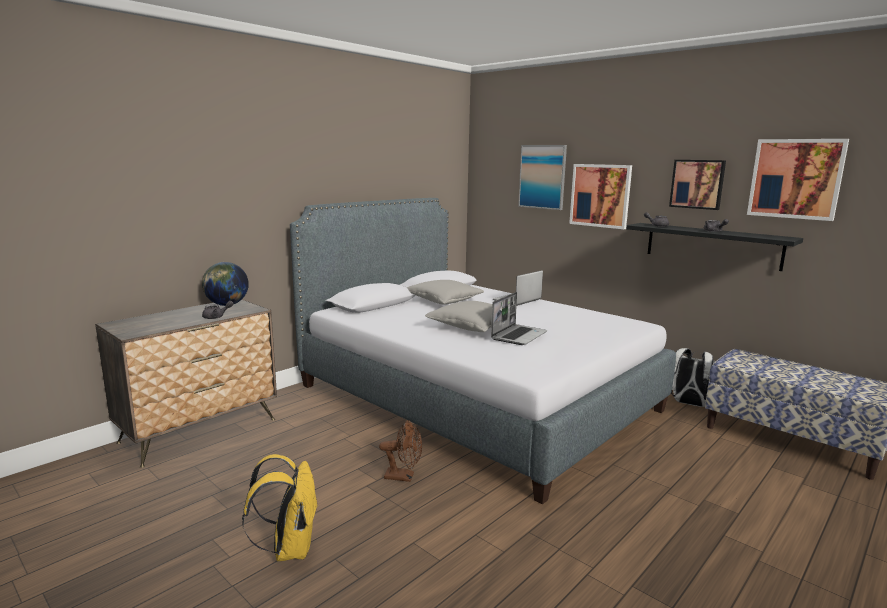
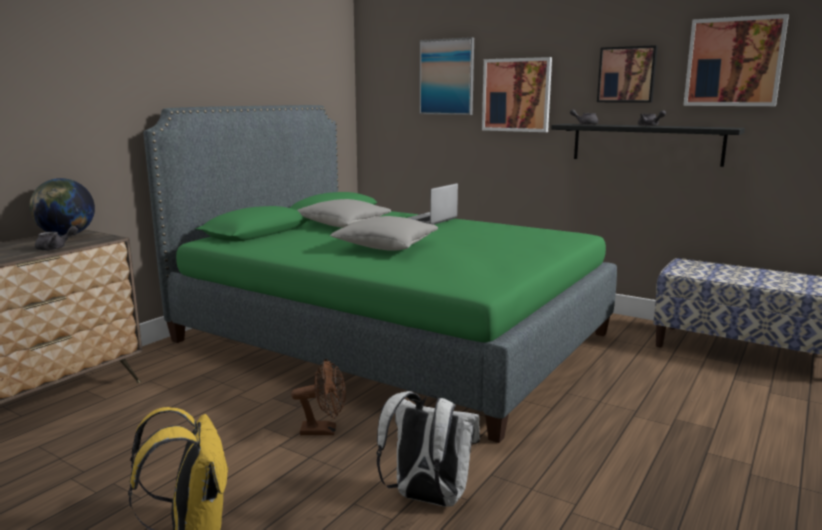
camera: 10 degrees left, 0 degrees up
(474, 397) = (389, 337): grey bed -> green bed
(518, 335) = (447, 252): laptop -> none
(689, 404) = (631, 325): white backpack -> white backpack (427, 498)

